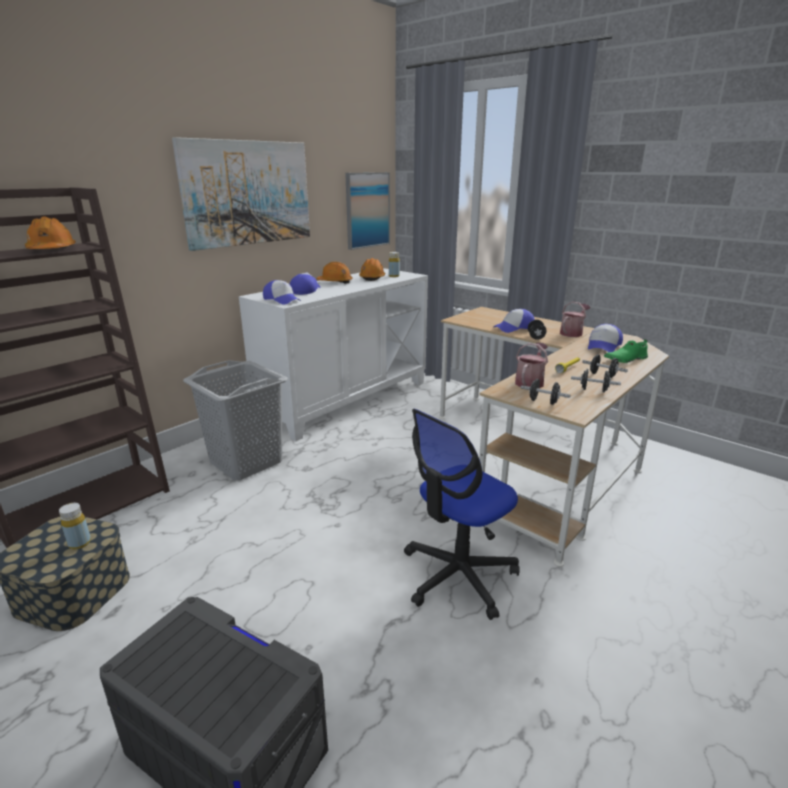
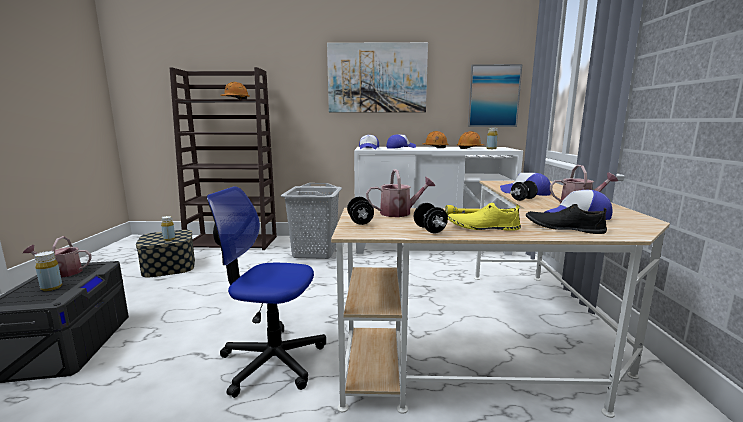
camera: 50 degrees right, 10 degrees down
(161, 663) = (62, 273): none -> watering can
(226, 677) = (51, 288): none -> yellow bottle
(602, 375) = (482, 227): black dumbbell -> yellow shoe
(625, 359) = (563, 228): green shoe -> black shoe

